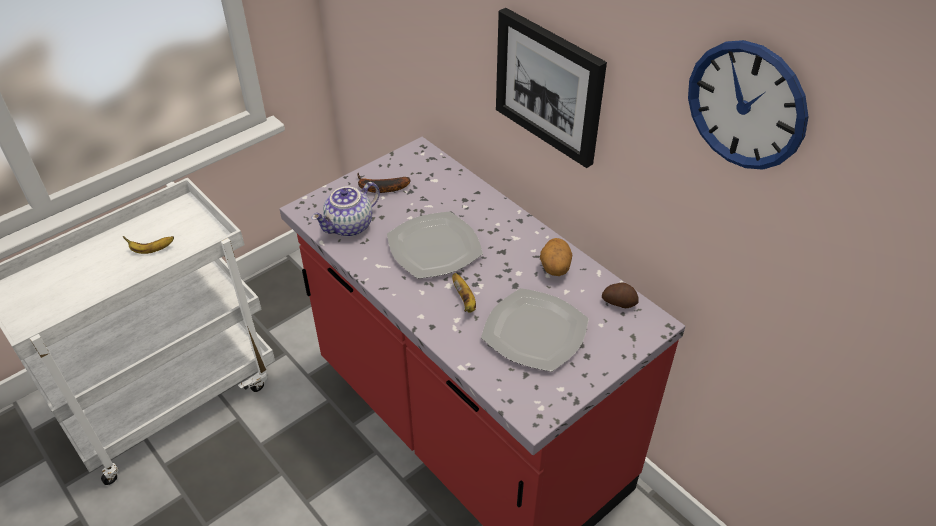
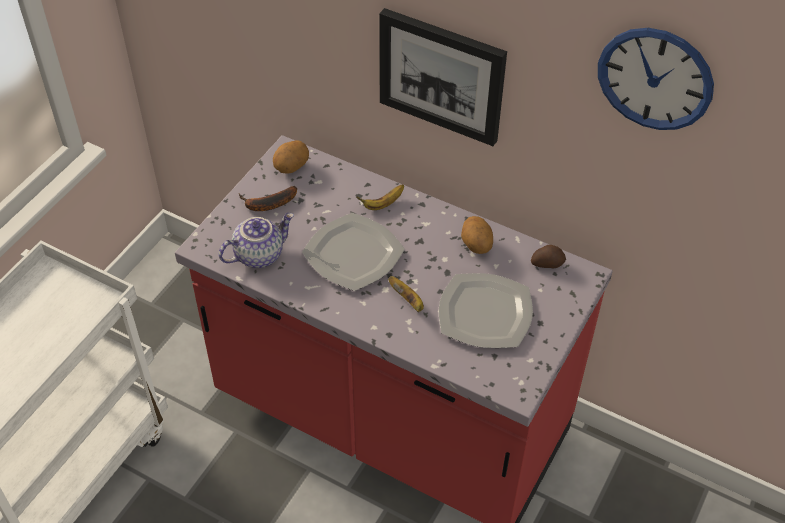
camera: 20 degrees left, 5 degrees up
(151, 250) = (40, 331): banana -> banana (383, 204)
(350, 227) = (259, 254): teapot -> teapot turned 150 degrees counterclockwise
(416, 163) = (291, 167): none -> potato

